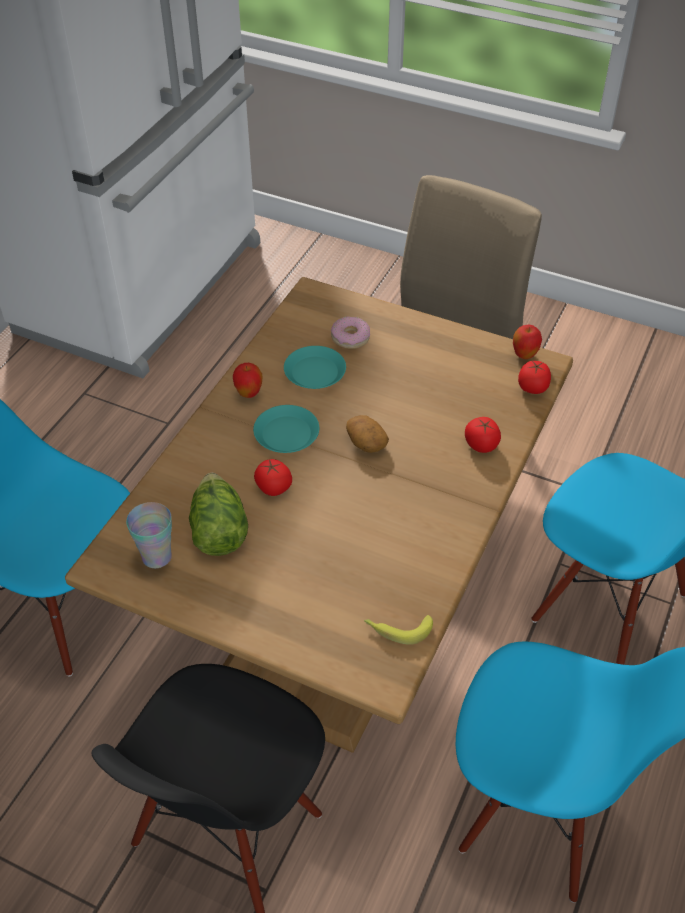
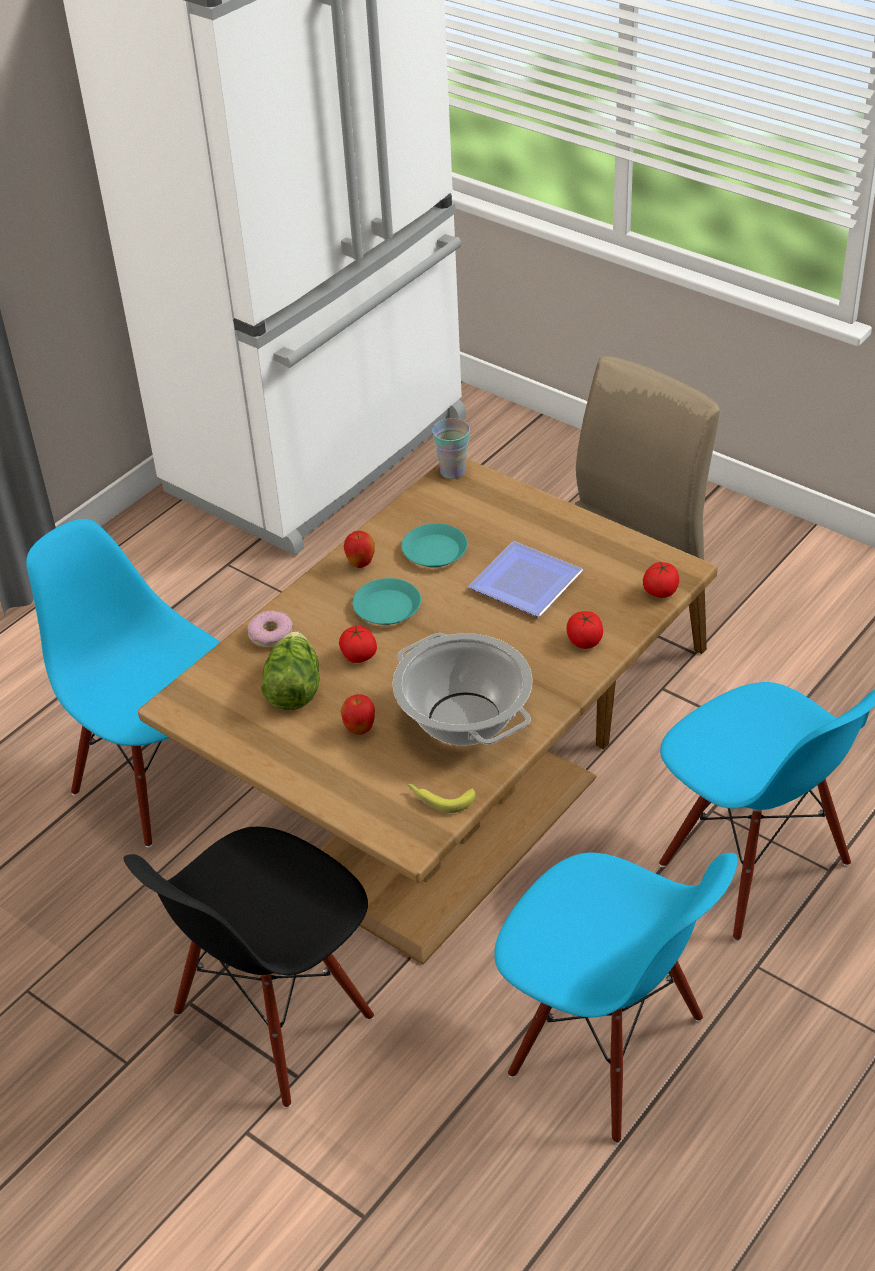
camera: 15 degrees right, 5 degrees down
(157, 557) = (227, 704): cup -> cup (453, 471)
(350, 337) = (483, 520): donut -> donut (270, 635)
(366, 442) = (465, 625): potato -> none
(394, 540) = (463, 719): none -> cooking pot
(405, 395) = (521, 583): none -> plate
(524, 355) = (664, 558): apple -> apple (360, 730)

